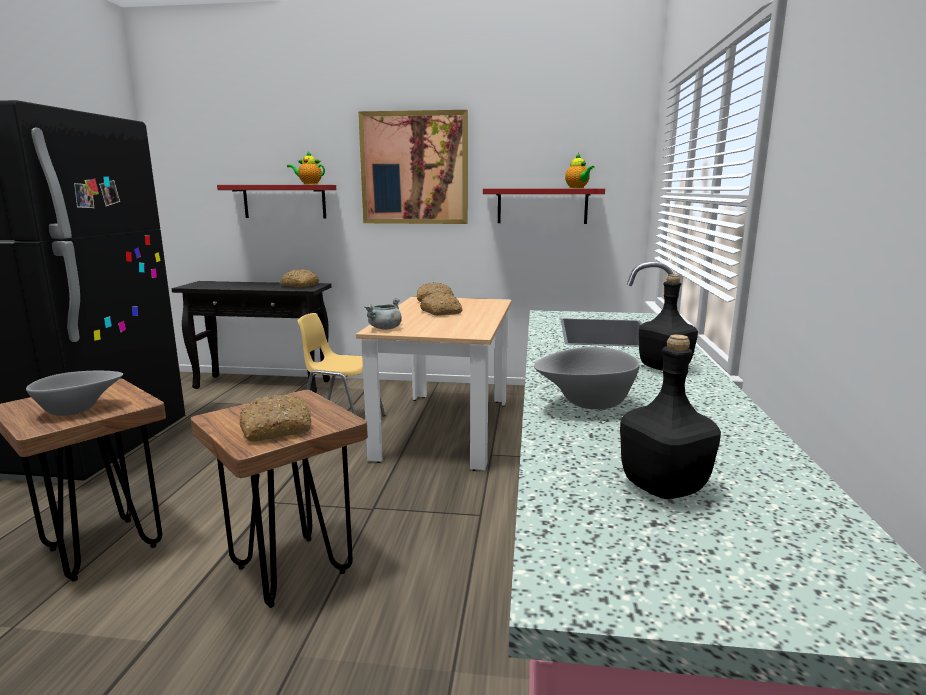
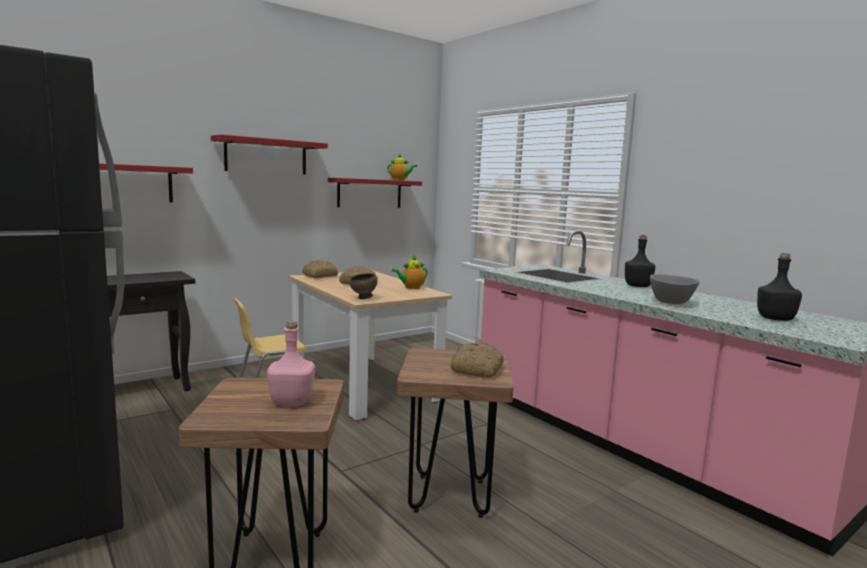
camera: 45 degrees left, 5 degrees down
(79, 410) = (291, 402): grey bowl -> pink bottle
(299, 285) = (155, 275): bread -> none
(308, 184) = (164, 166): teapot -> teapot (411, 287)
(385, 328) = (363, 298): grey cooking pot -> brown bowl
(414, 168) = (266, 156): picture -> red shelf

